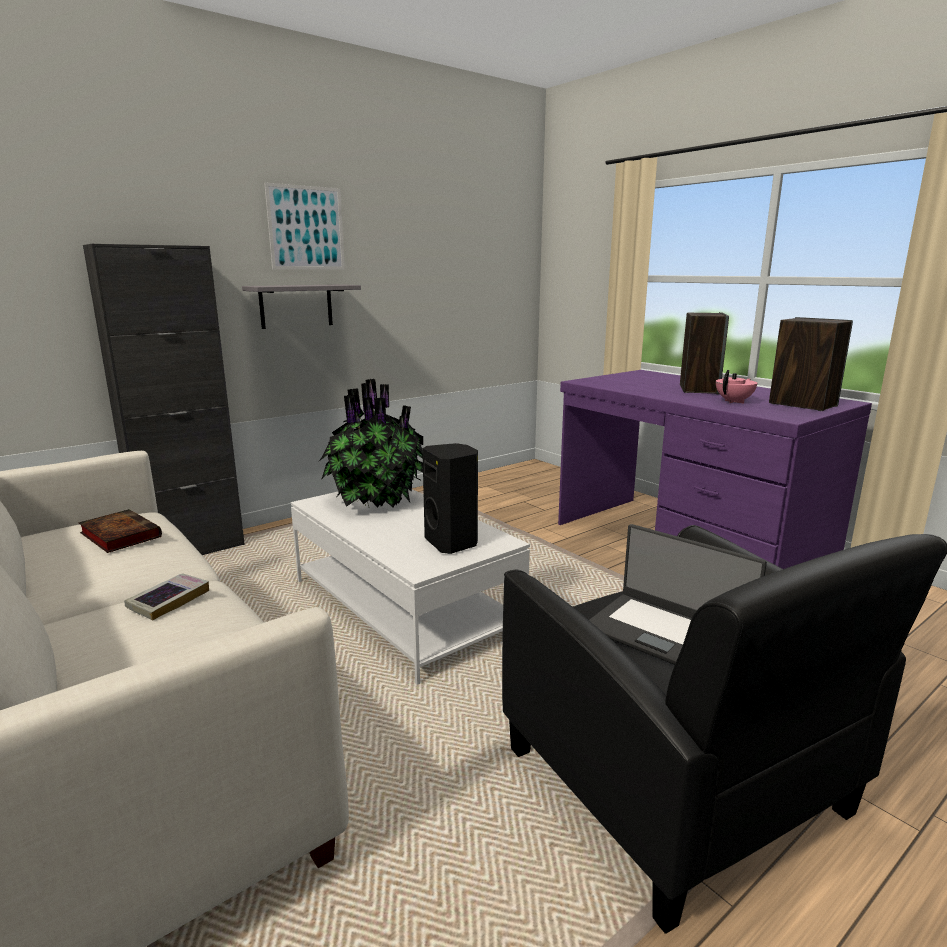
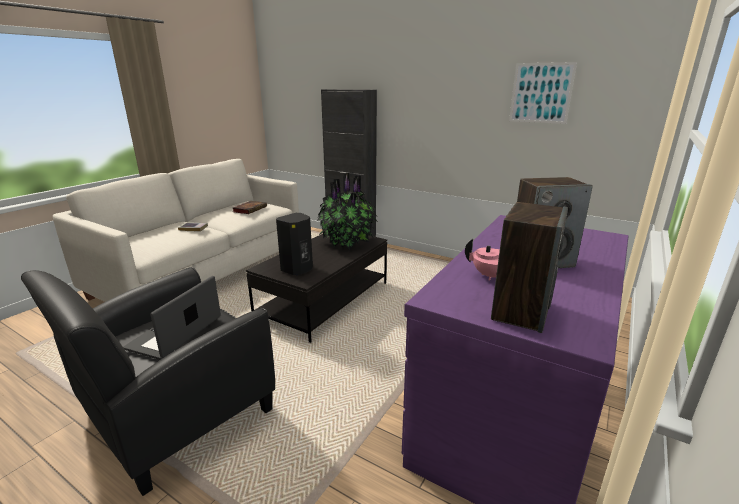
camera: 70 degrees right, 5 degrees up
(296, 306) = (425, 125): grey shelf -> none
(306, 228) = (437, 77): picture -> picture (541, 93)
(402, 607) = (324, 300): white coffee table -> black coffee table

